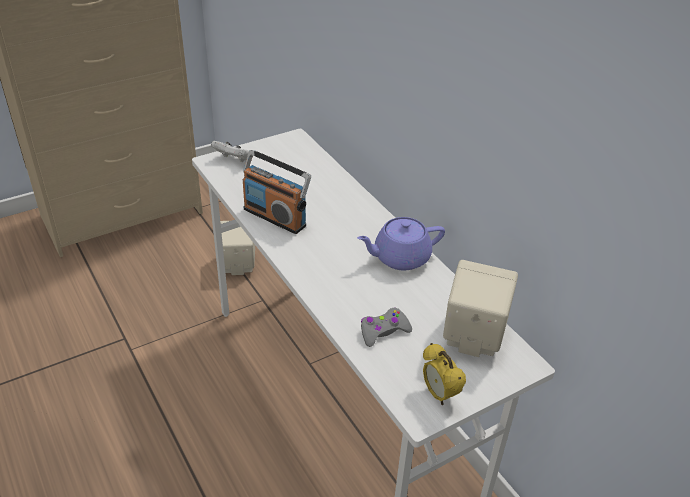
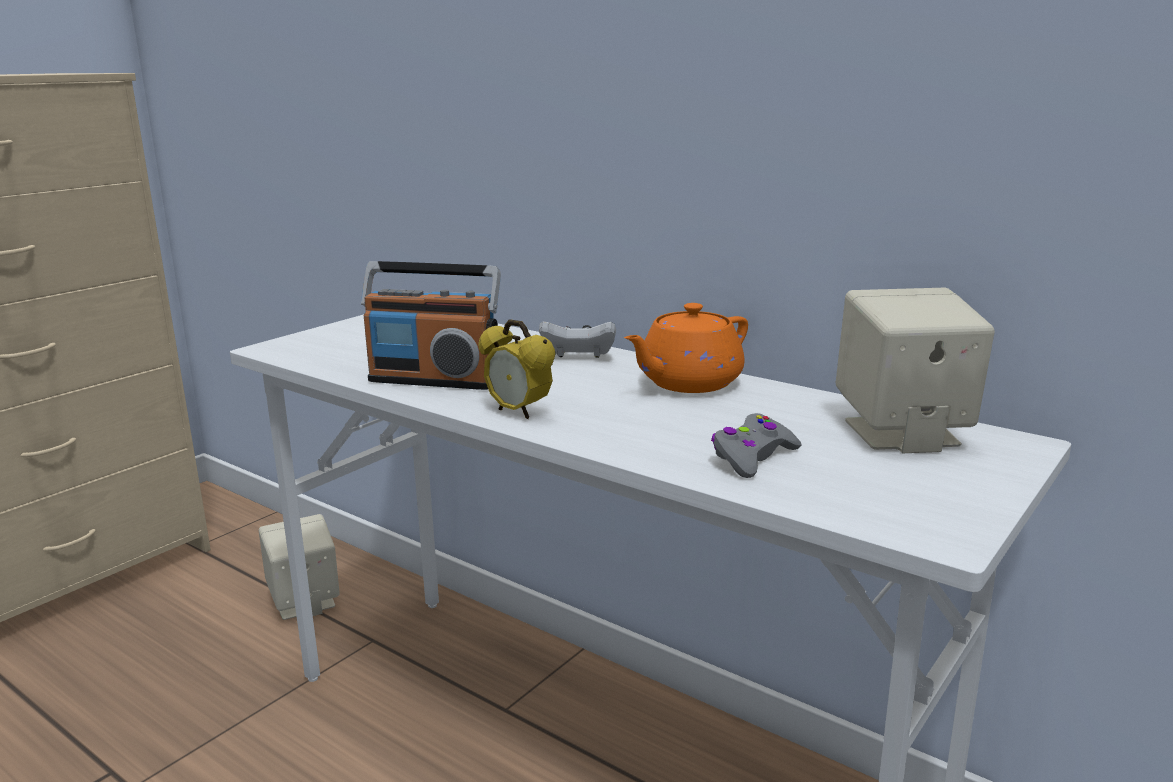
camera: 20 degrees left, 20 degrees down
(233, 160) = (310, 342): white game controller -> white game controller (578, 358)
(400, 257) = (688, 383): purple teapot -> orange teapot
(439, 394) = (938, 505): alarm clock -> alarm clock (518, 412)

